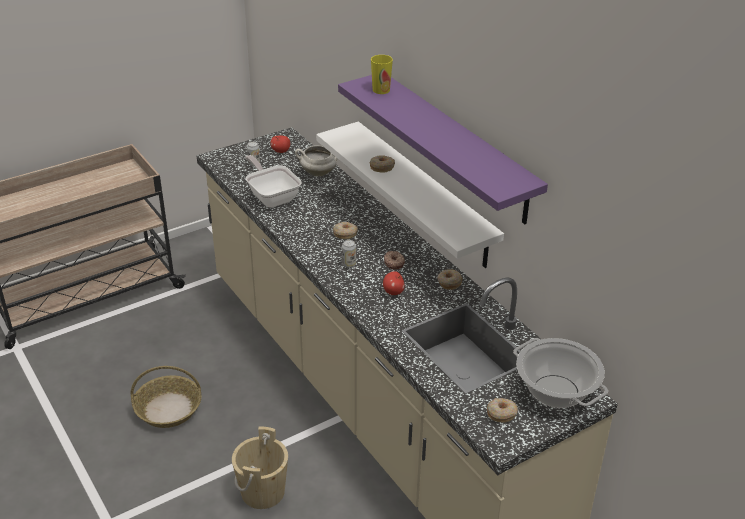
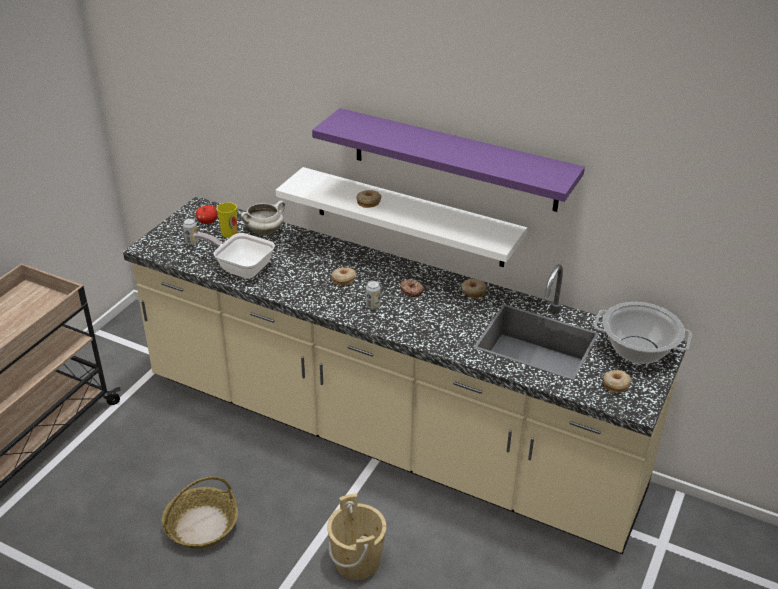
camera: 30 degrees left, 0 degrees up
(381, 90) = (358, 125): cup -> cup (229, 233)
(393, 292) = (435, 316): apple -> none

